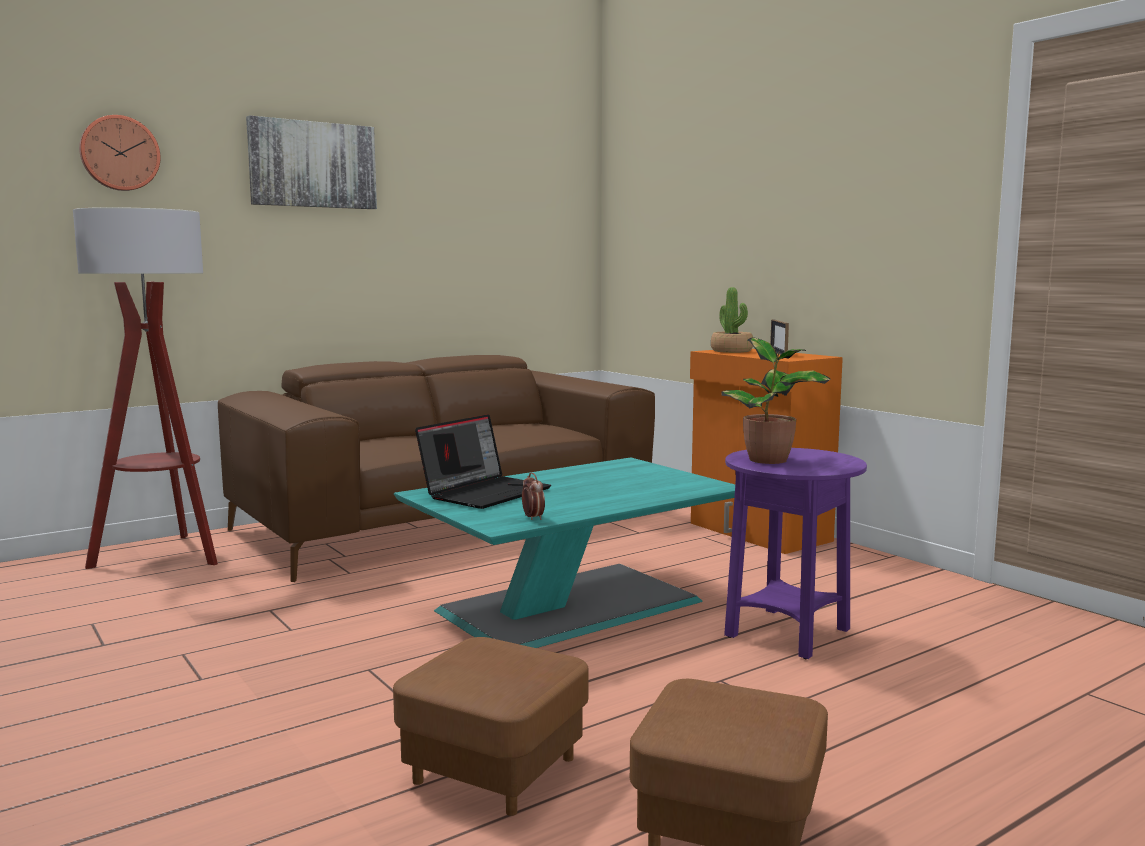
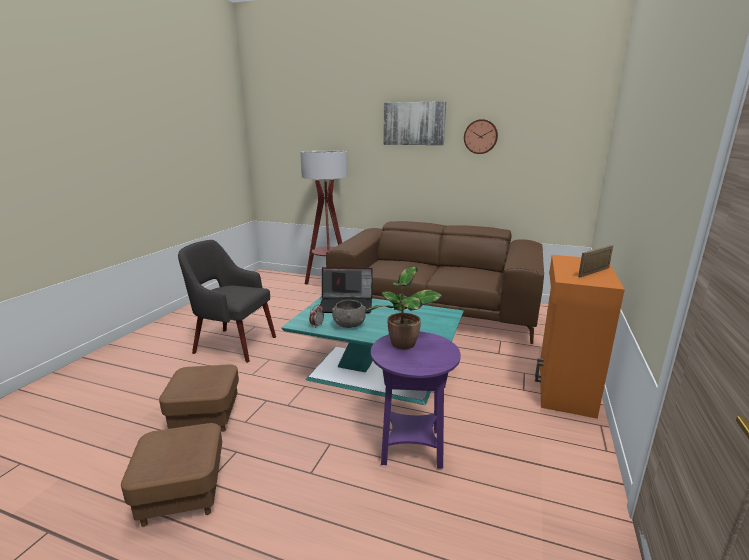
camera: 55 degrees right, 10 degrees up
(119, 153) = (335, 124): wall clock -> wall clock (480, 136)
(223, 690) = (233, 344): none -> grey armchair
(567, 504) = (349, 324): none -> grey bowl
(732, 351) = (576, 261): potted plant -> none

